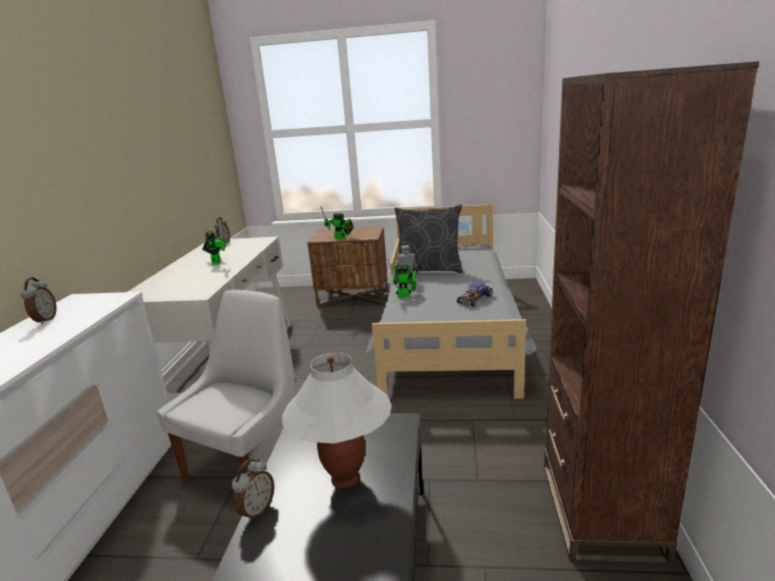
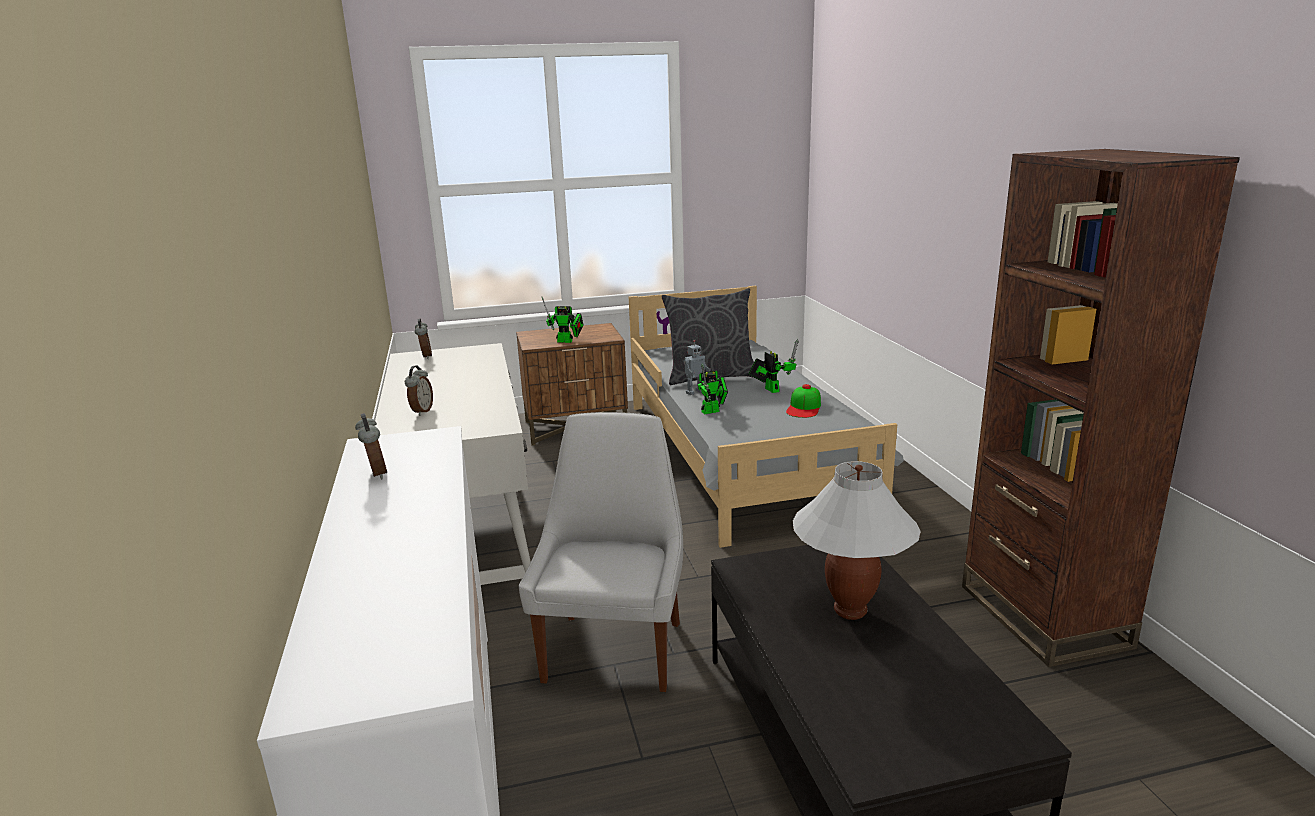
camera: 20 degrees left, 0 degrees up
(217, 262) = (457, 383): toy robot -> toy robot (770, 389)
(257, 510) = (784, 657): alarm clock -> alarm clock (421, 411)
(474, 299) = (804, 408): toy car -> cap

